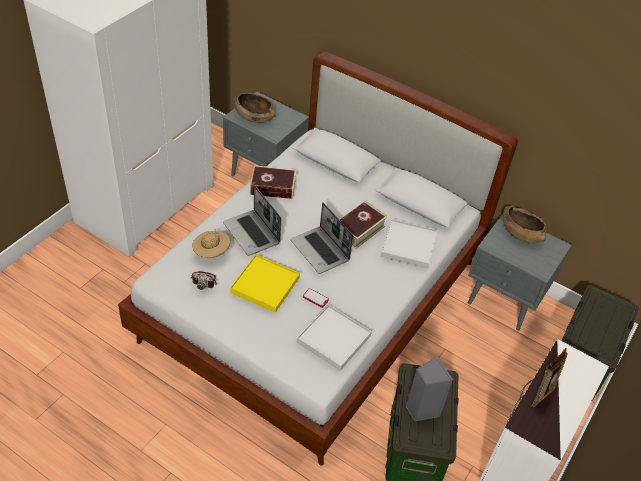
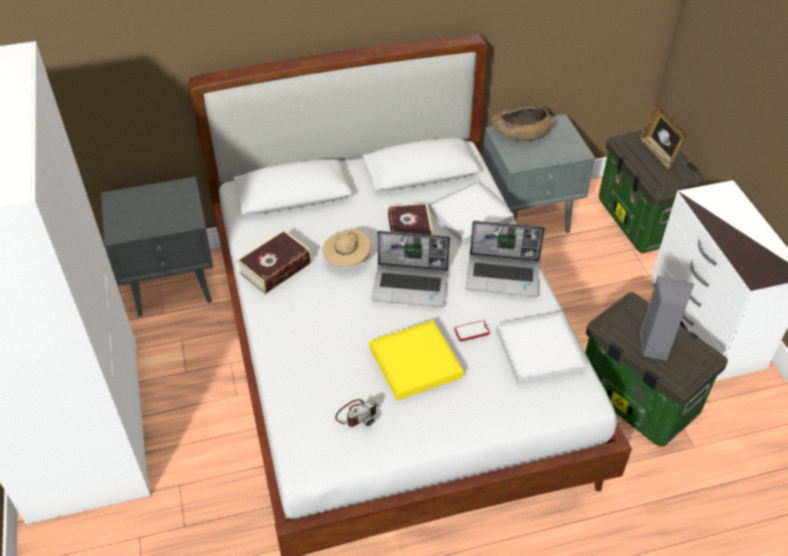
camera: 45 degrees left, 0 degrees up
(211, 253) = (322, 382): beige hat -> beige hat (347, 261)
(252, 234) = (329, 327): laptop -> laptop (504, 276)
(254, 116) = (138, 218): brown bowl -> none
(544, 389) = (728, 236): picture frame -> picture frame (658, 153)

